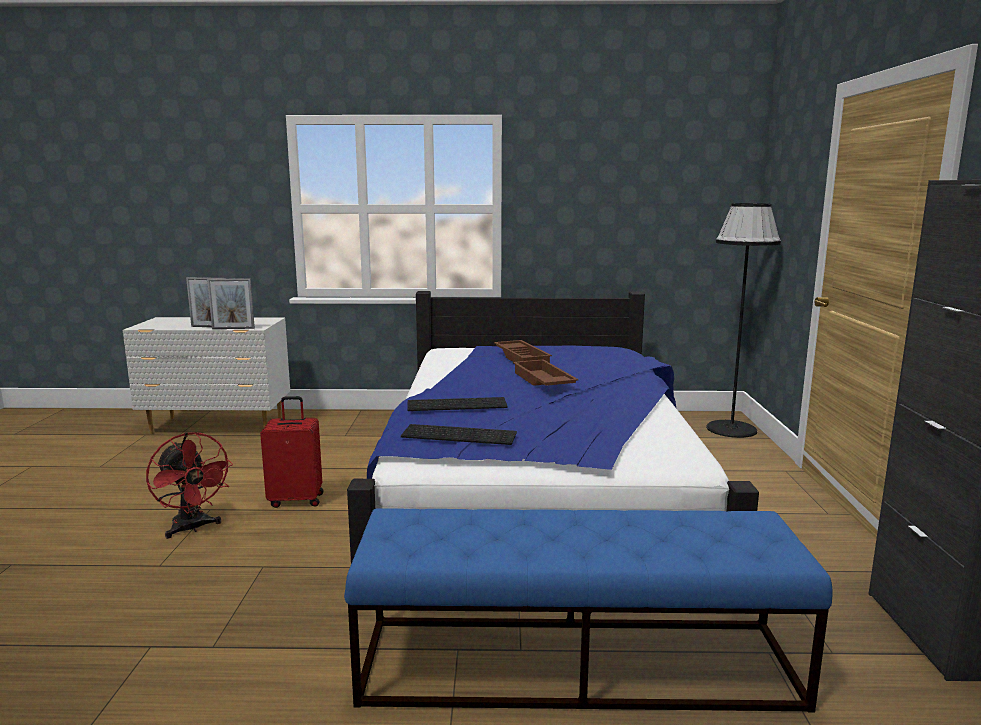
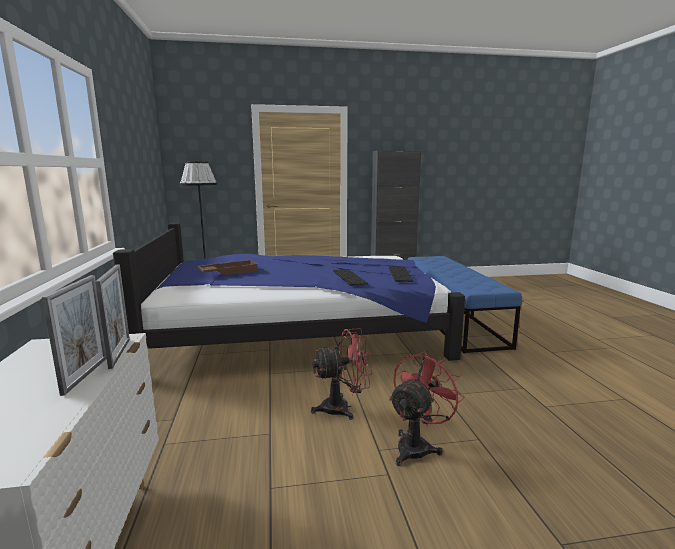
camera: 100 degrees left, 0 degrees up
(296, 500) = (342, 408): red suitcase -> red fan
(542, 381) = (291, 267): brown tray -> none

